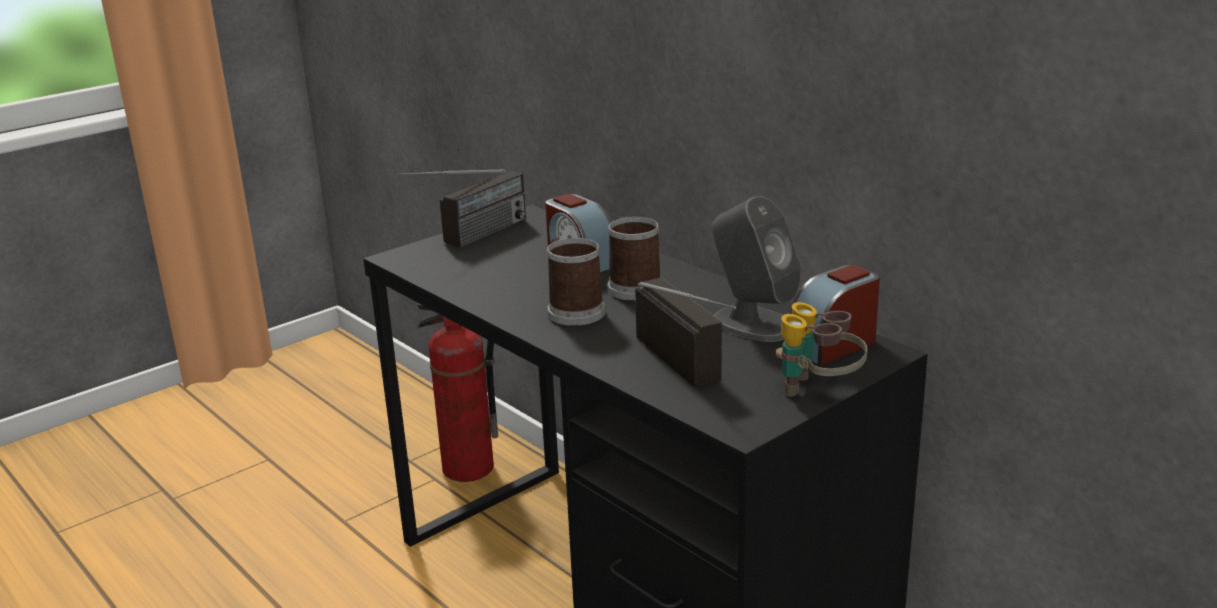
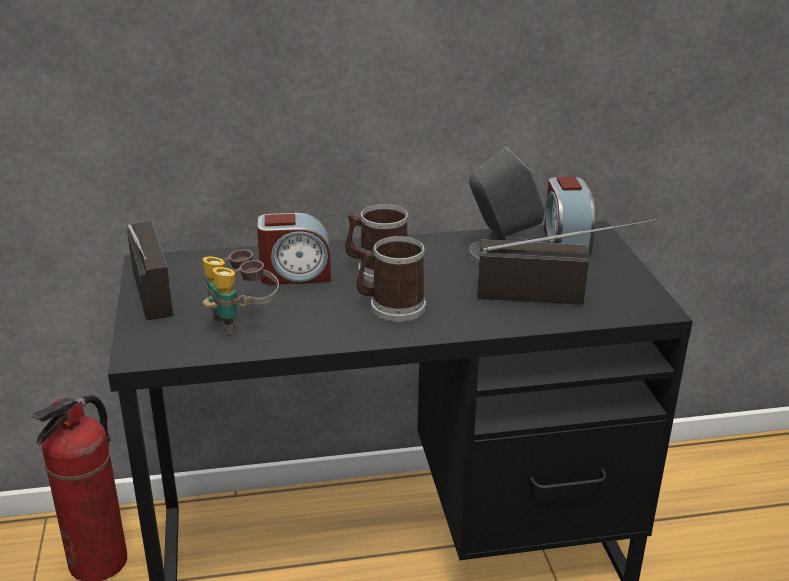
camera: 60 degrees left, 5 degrees up
(818, 391) = (627, 268): binoculars -> binoculars (242, 321)

